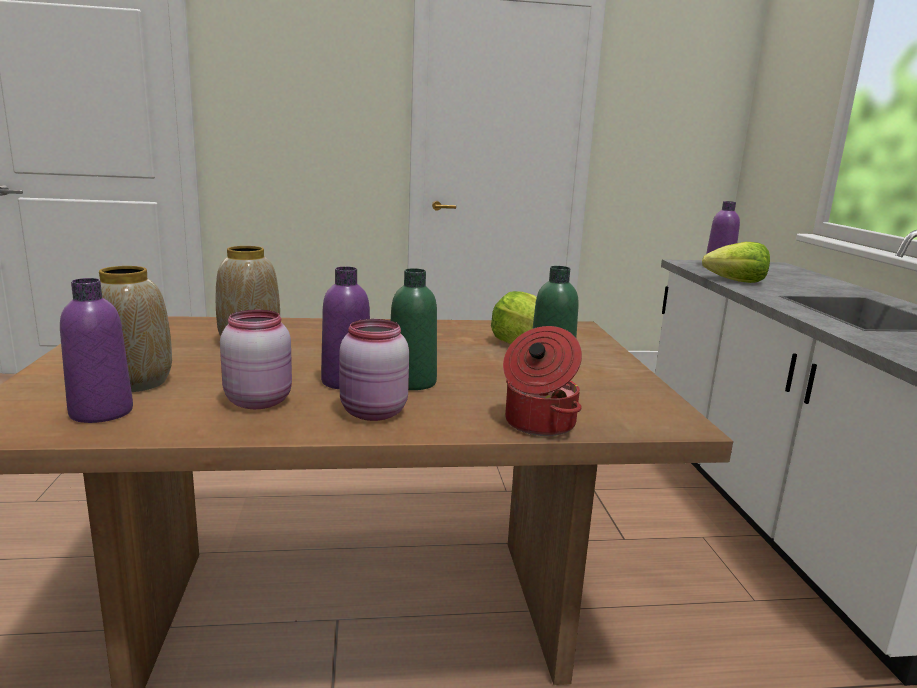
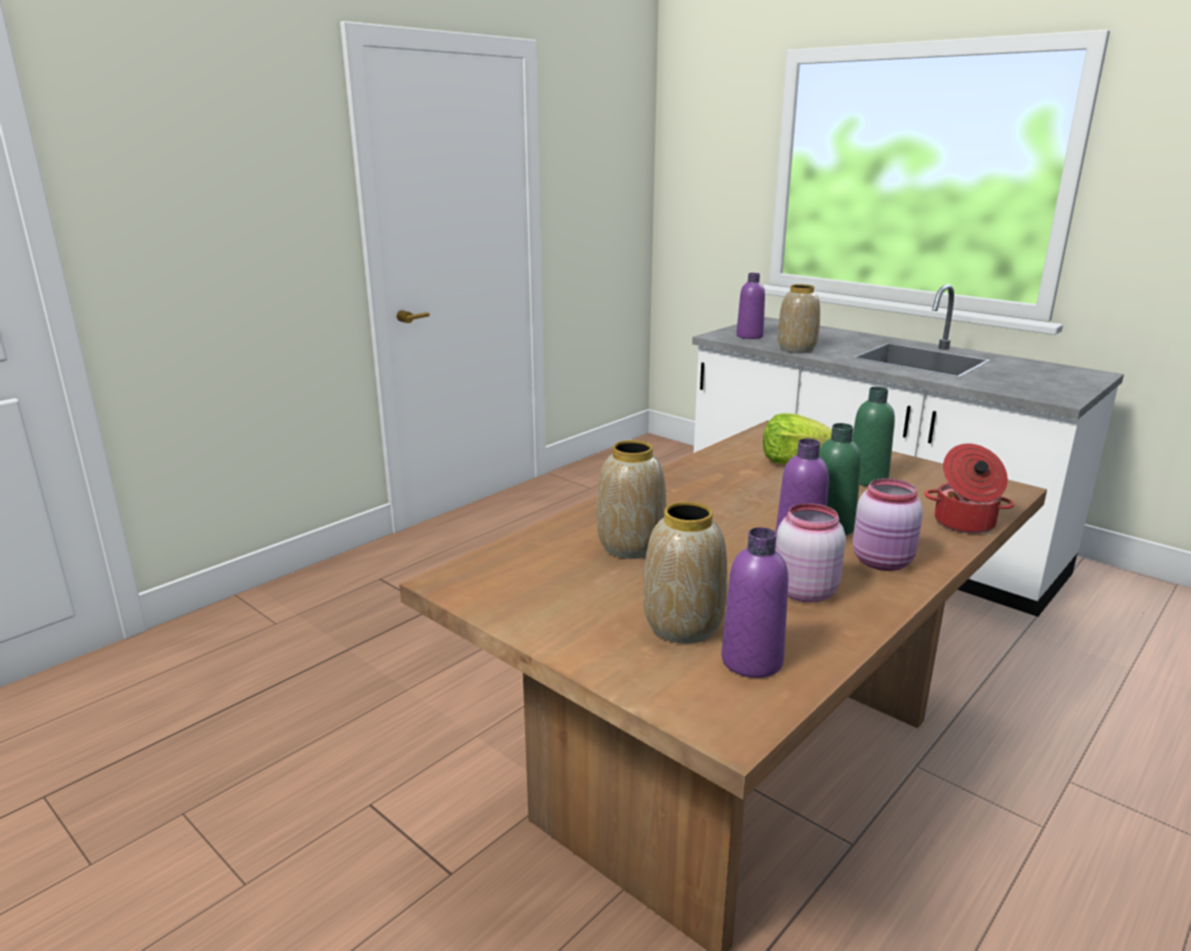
camera: 40 degrees left, 5 degrees up
(736, 281) = (797, 349): lettuce -> vase

